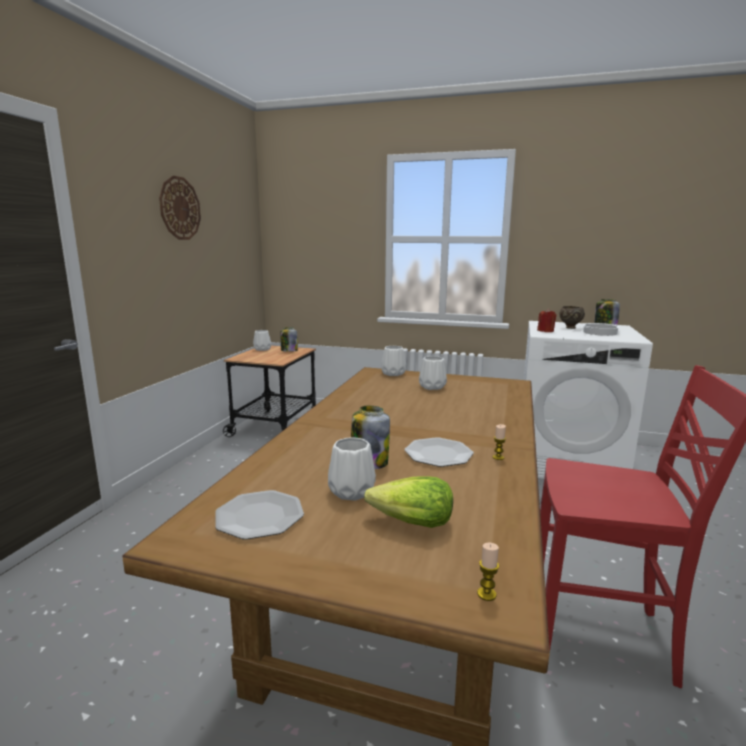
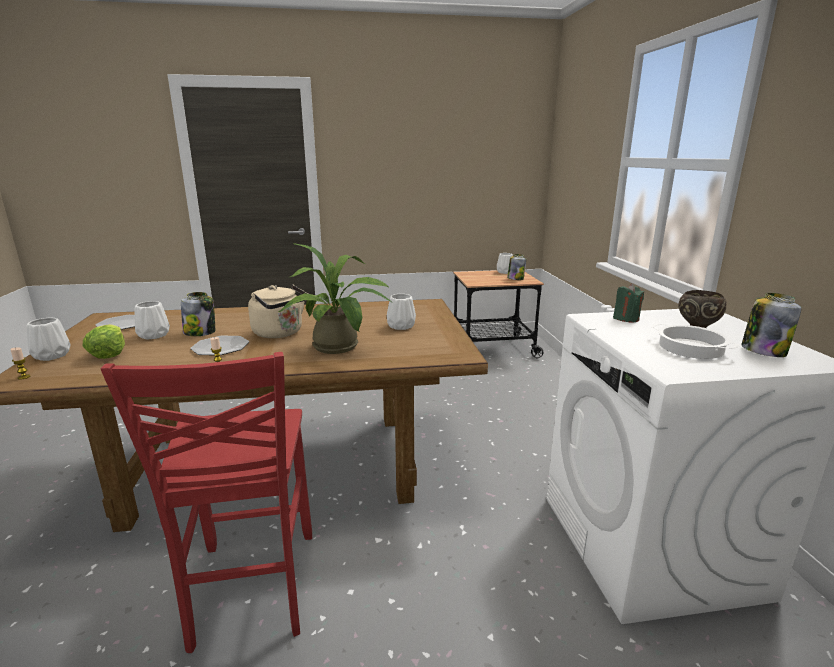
camera: 65 degrees right, 5 degrees up
(180, 208) = (423, 135): wall clock -> none
(393, 373) = (431, 309): white vase -> white vase (52, 355)
(412, 426) = (280, 333): none -> beige kettle
(476, 410) = (339, 348): none -> potted plant
(545, 331) = (626, 318): red candle -> green candle

